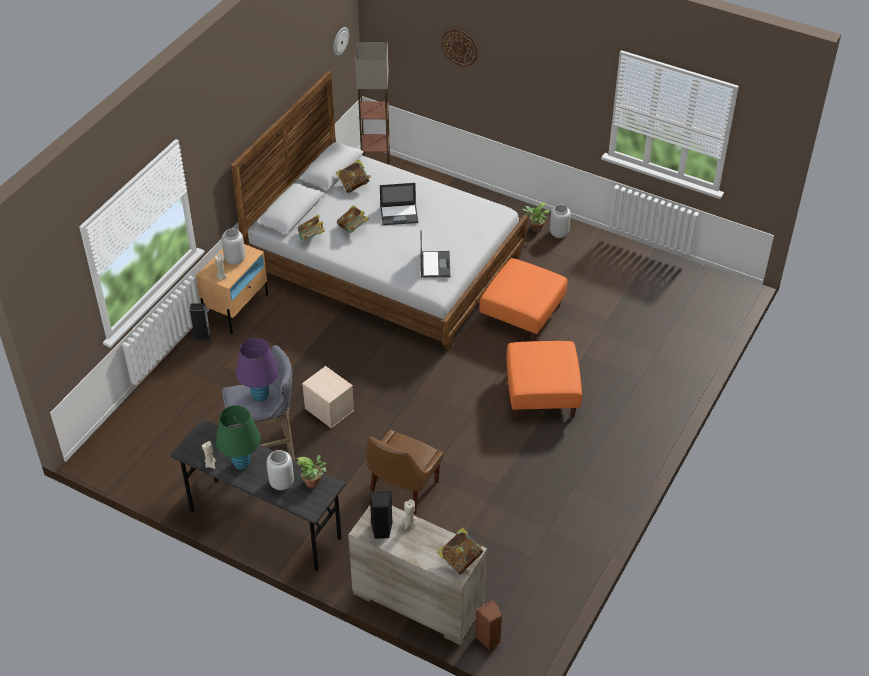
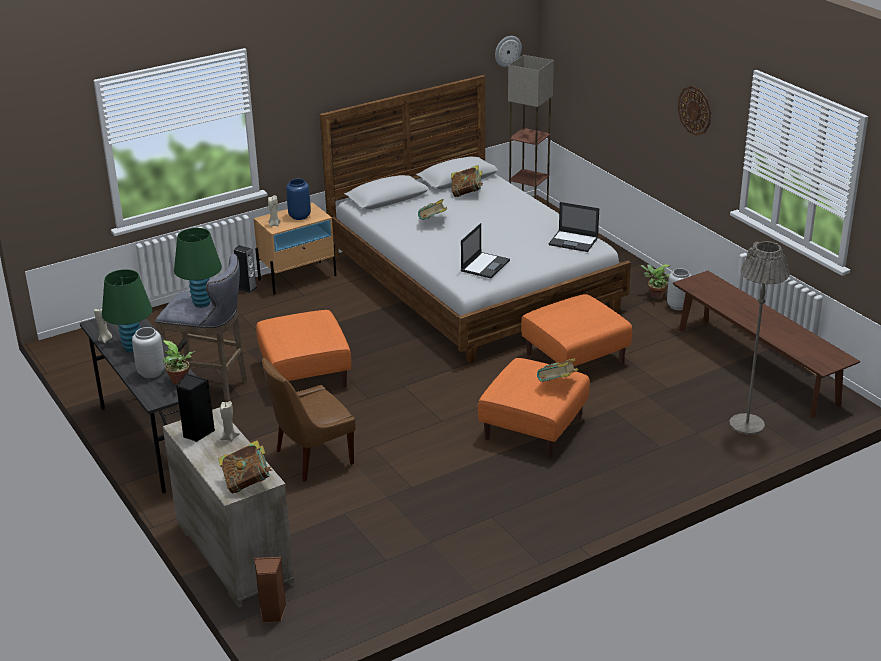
camera: 30 degrees right, 15 degrees down
(235, 260) = (299, 216): grey vase -> blue vase
(260, 396) = (202, 303): purple table lamp -> green table lamp
(312, 238) = (386, 219): book -> book (557, 384)
(328, 409) = (304, 374): beige storage box -> orange ottoman
(399, 214) = (489, 223): laptop -> laptop (574, 241)
(459, 47) = (617, 70): wall clock -> wall clock (695, 110)
(652, 274) = (756, 366): none -> brown bench
(682, 333) = (747, 424): none -> grey floor lamp

